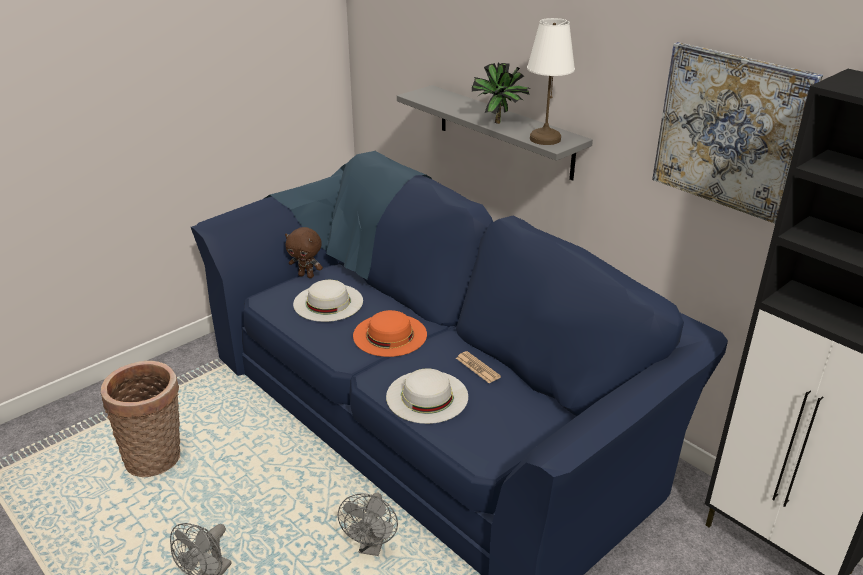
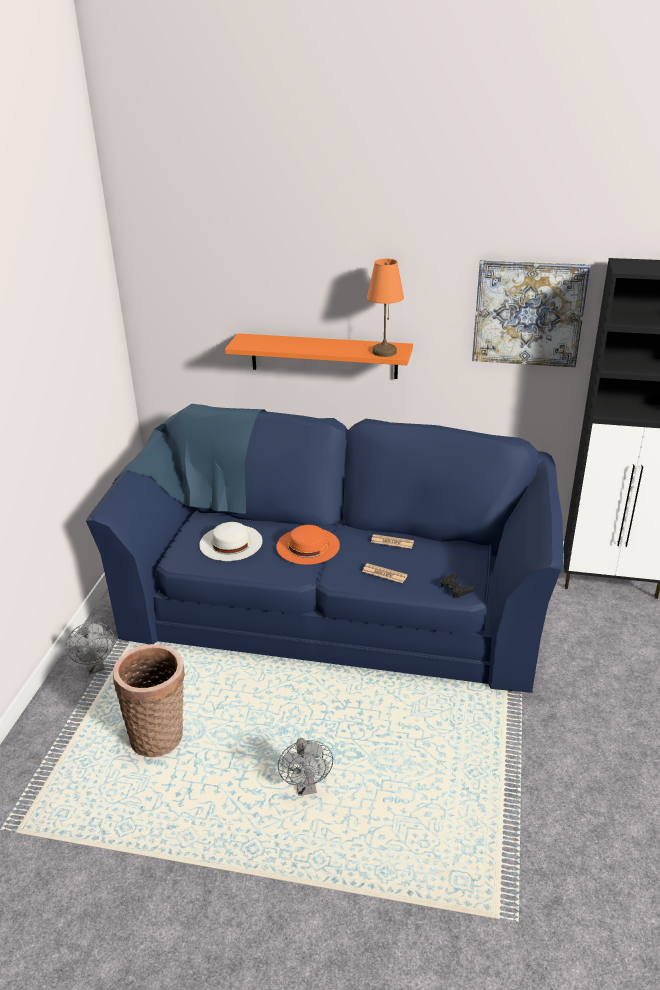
camera: 35 degrees left, 0 degrees up
(307, 275) = (186, 530): brown plush toy -> none
(372, 547) = (393, 704): grey fan -> grey fan (96, 667)
(427, 396) = (384, 574): white hat -> newspaper
(481, 447) = (455, 588): none -> black game controller
(500, 124) = (338, 349): potted plant -> none
(504, 131) = (323, 356): grey shelf -> orange shelf
(544, 139) = (383, 352): white table lamp -> orange table lamp

